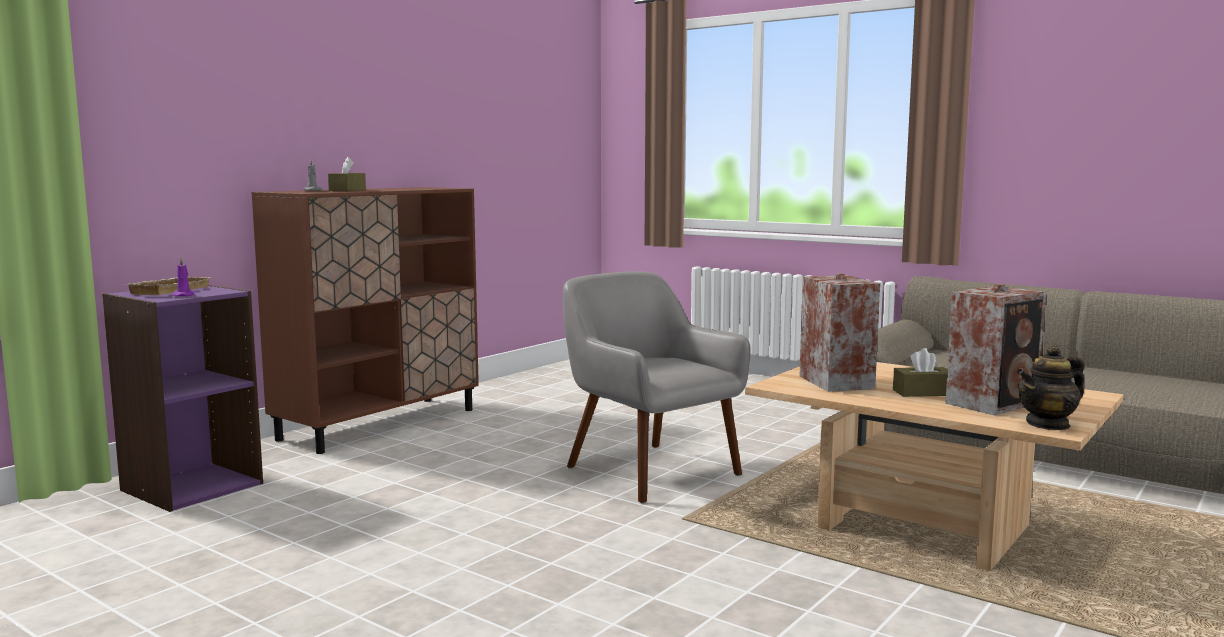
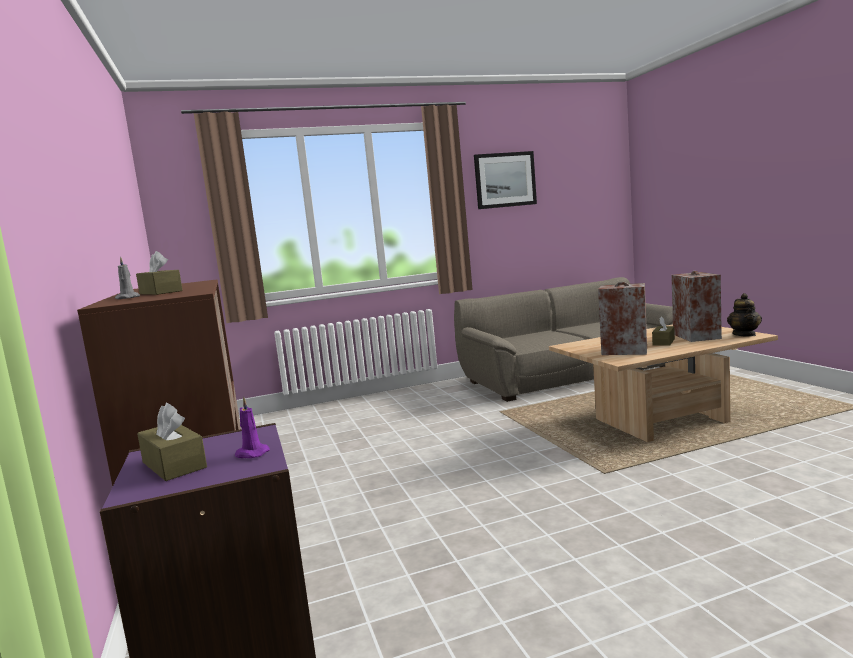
camera: 55 degrees left, 0 degrees up
(168, 290) = (174, 465): beige tray -> brown tissue box
(649, 471) = (499, 465): grey armchair -> none
(1068, 86) = (505, 180): none -> picture

